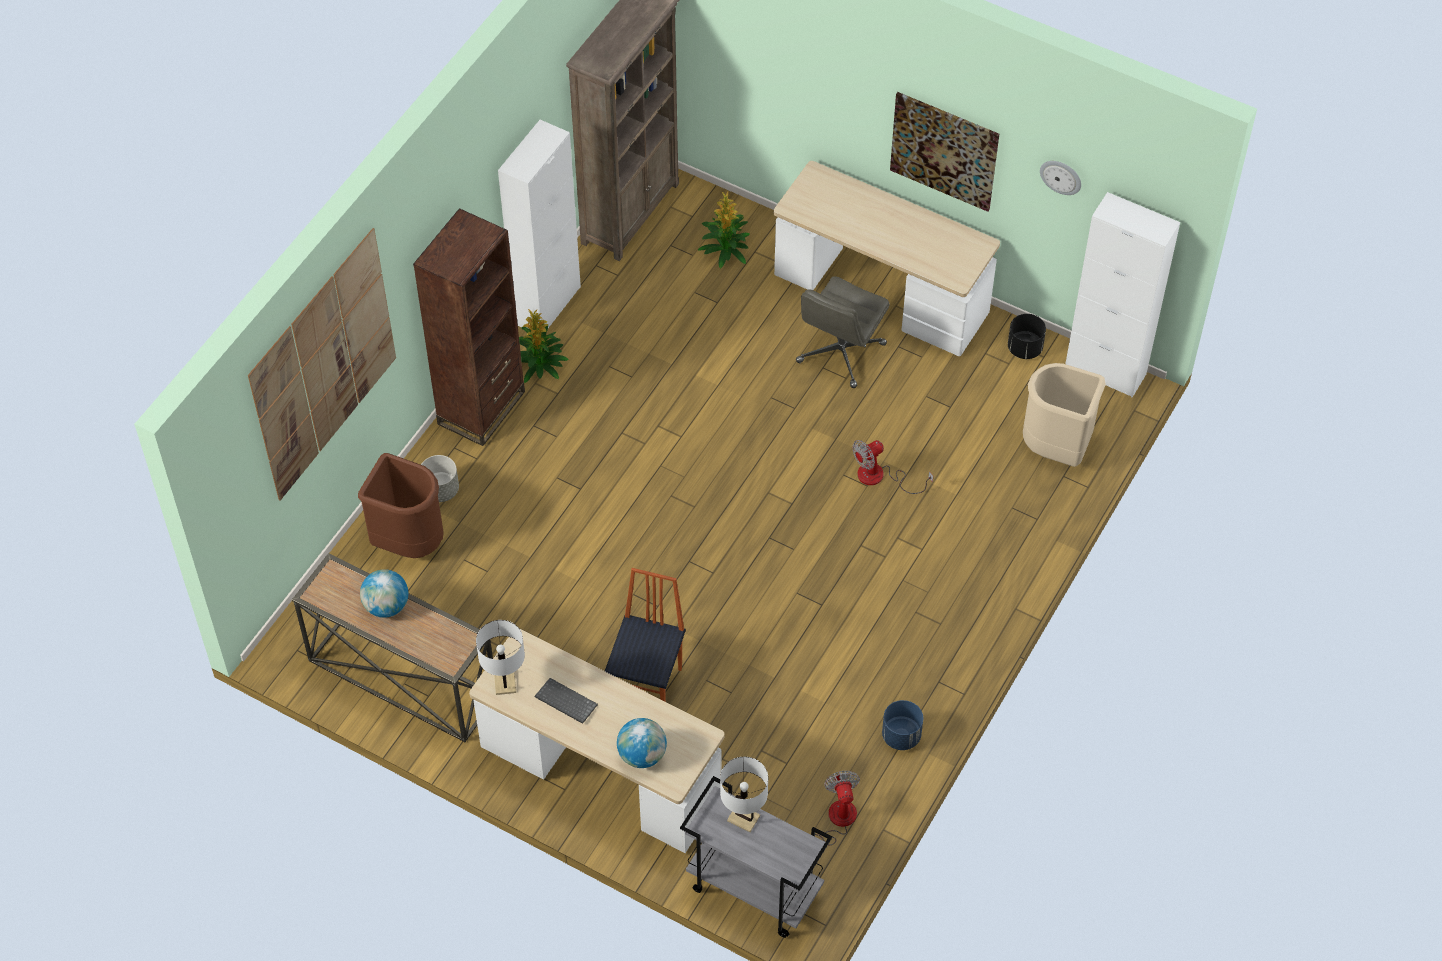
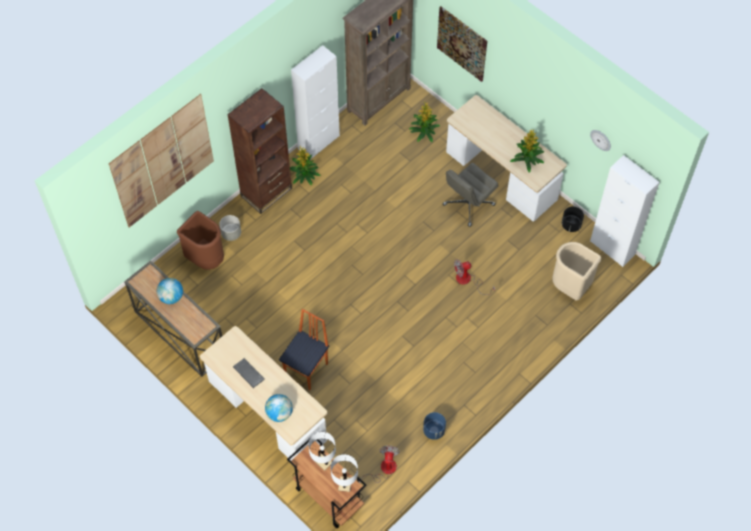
camera: 15 degrees right, 5 degrees up
(505, 682) = (220, 355): white table lamp -> white table lamp (345, 484)
(753, 889) = (328, 496): grey cart -> brown cart
(932, 247) = (527, 159): none -> potted plant
(944, 150) = (543, 108): picture -> picture (462, 43)

